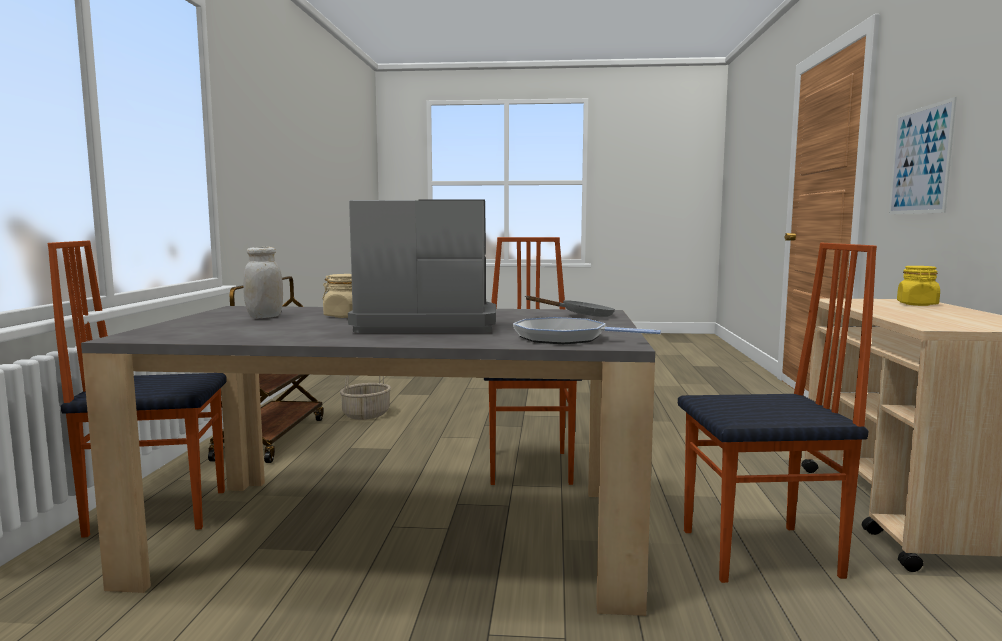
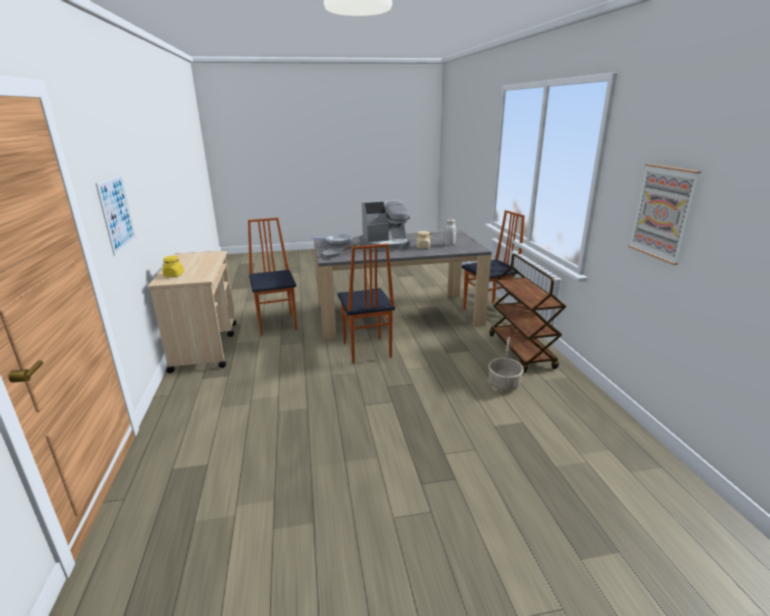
camera: 165 degrees right, 15 degrees up
(269, 173) = (663, 212): none -> picture
(762, 554) = (277, 323): chair -> chair turned 90 degrees clockwise

